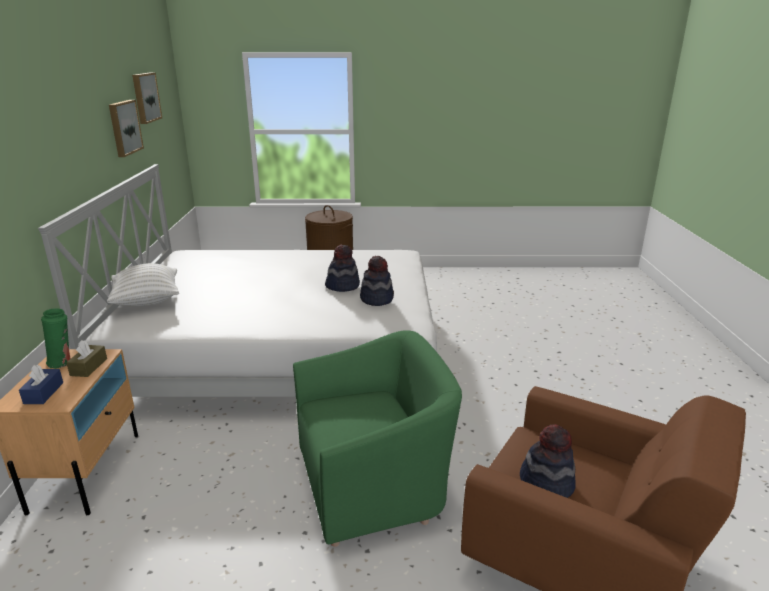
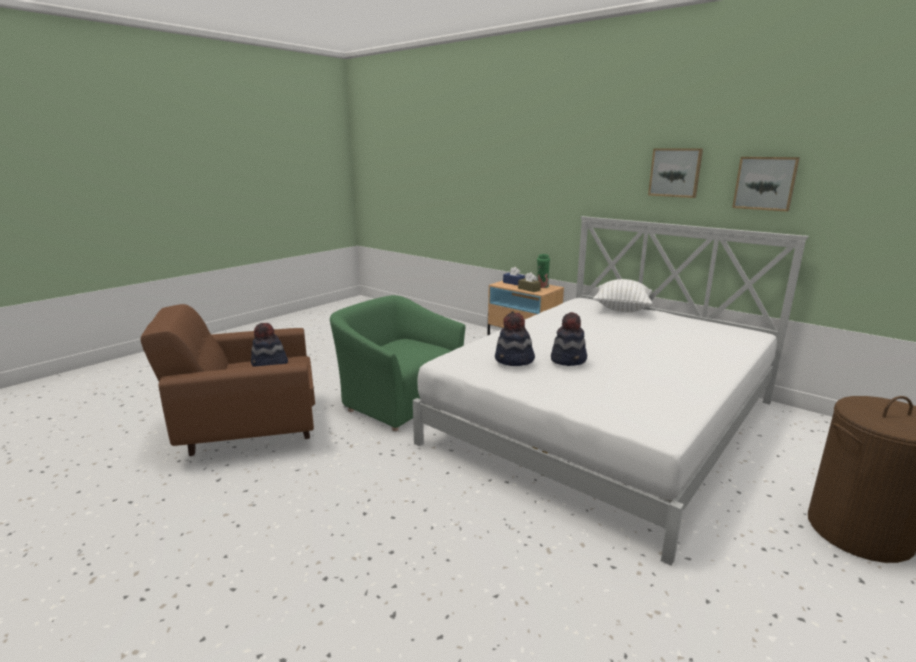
camera: 130 degrees right, 5 degrees down
(145, 97) = (853, 159): picture -> picture (675, 172)
(373, 482) = (399, 400): green armchair -> green armchair turned 105 degrees clockwise

